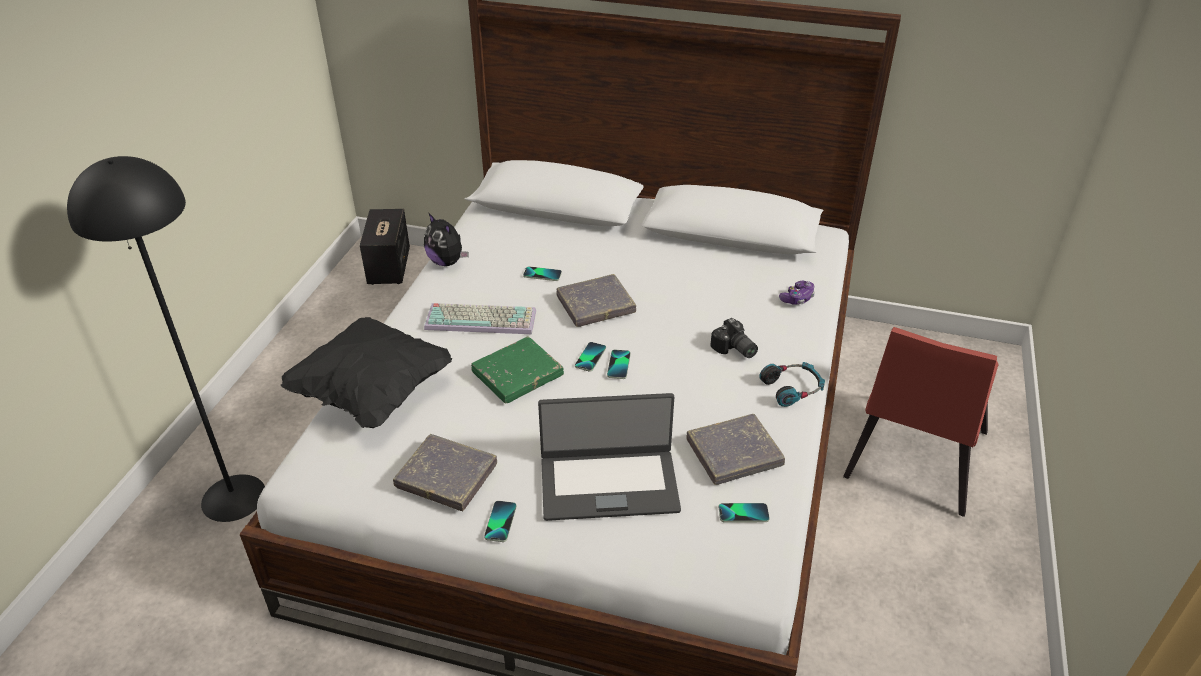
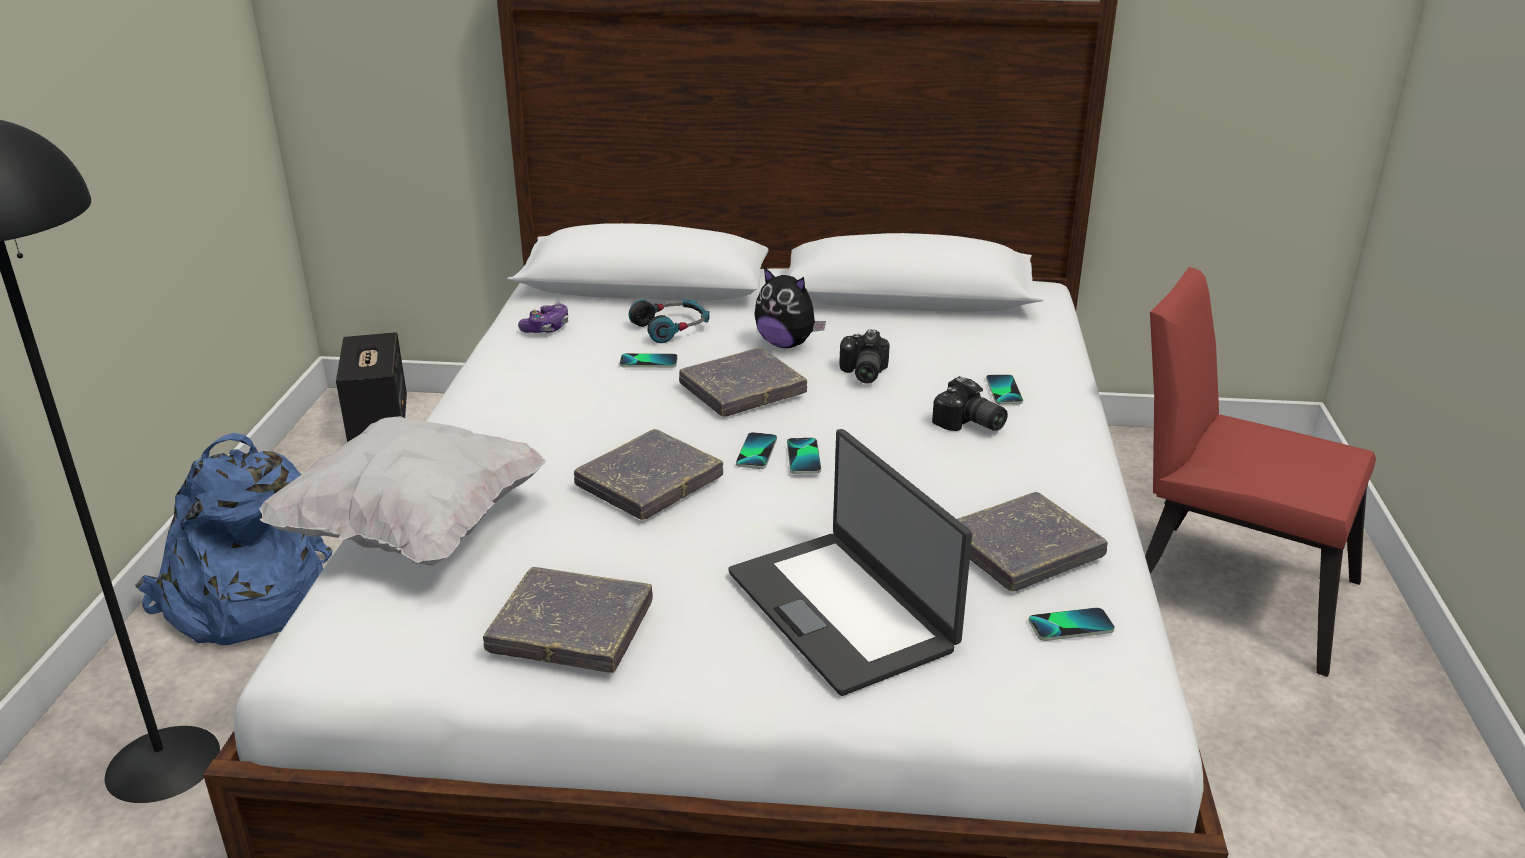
camera: 10 degrees left, 10 degrees down
(291, 393) = (246, 600): none -> blue backpack
(372, 392) = (415, 530): black pillow -> white pillow
(447, 262) = (496, 359): plush toy -> plush toy (786, 344)
(482, 319) = (572, 420): keyboard -> none
(500, 522) = (680, 683): phone -> phone (1003, 391)
(517, 374) = (649, 482): green book -> grey book
(608, 483) = (842, 609): laptop -> laptop turned 75 degrees clockwise
(677, 299) = (861, 373): none -> camera
(792, 388) = (1074, 462): headphones -> headphones (671, 328)
(797, 298) = (1034, 358): game controller -> game controller (546, 328)
(911, 460) = (1224, 587): red chair -> red chair turned 105 degrees clockwise

